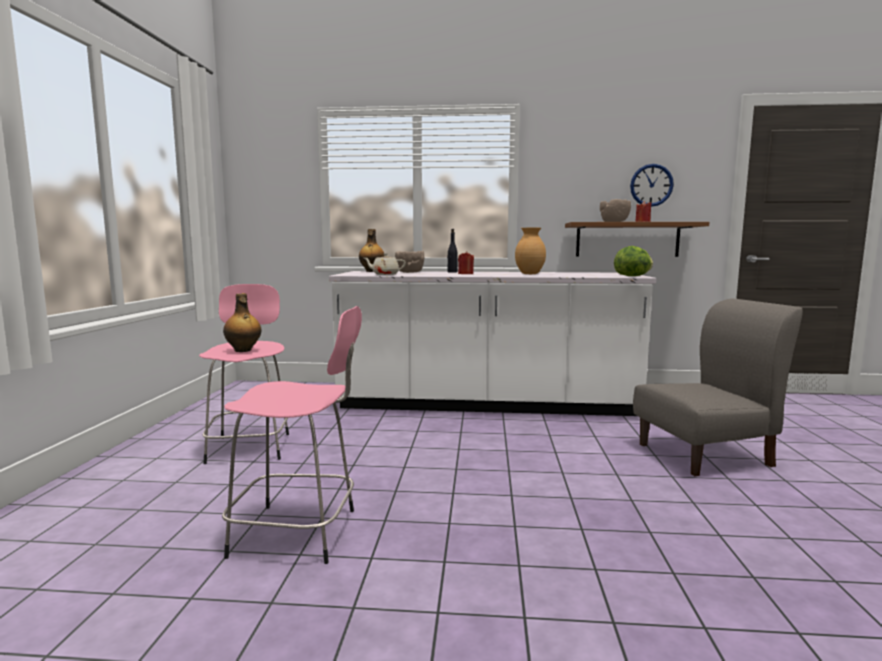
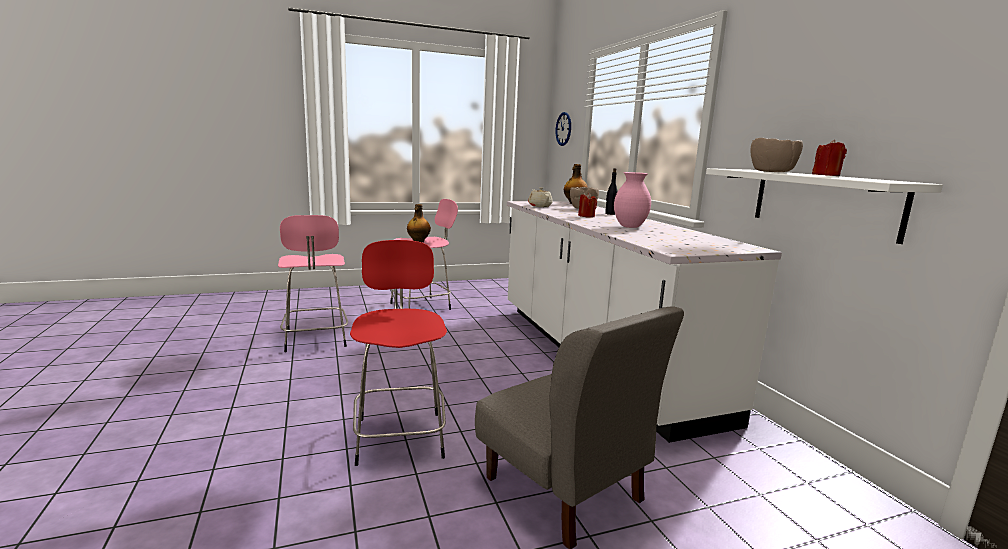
camera: 65 degrees right, 5 degrees up
(530, 274) = (629, 227): brown vase -> pink vase
(623, 501) = (400, 435): none -> red stool
(627, 240) = (824, 202): brown shelf -> white shelf
(633, 276) = (675, 250): lettuce -> none
(651, 185) = (875, 111): wall clock -> wall clock (563, 129)

